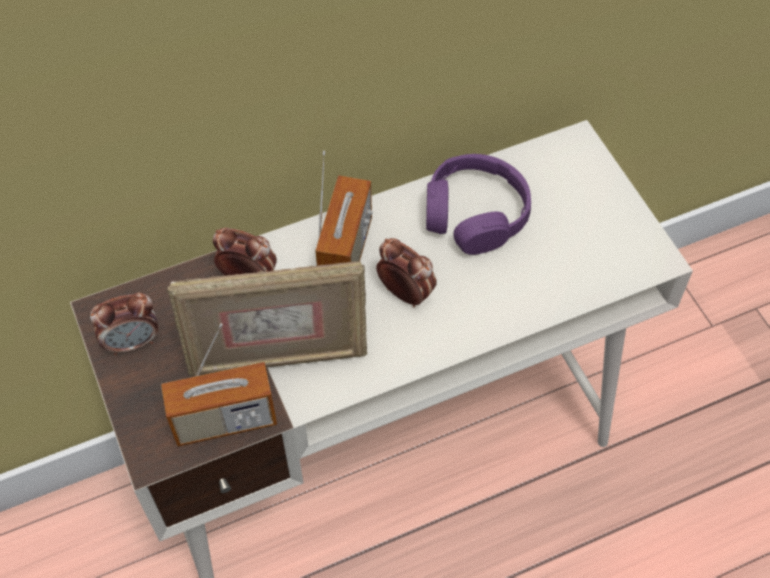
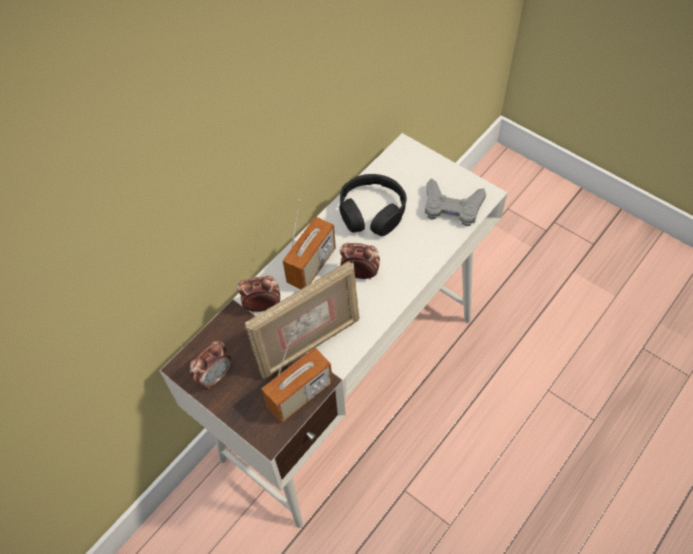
camera: 25 degrees left, 0 degrees up
(346, 252) = (311, 266): radio -> radio turned 45 degrees clockwise
(474, 214) = (372, 212): purple headphones -> black headphones
(595, 256) = (452, 207): none -> grey game controller

